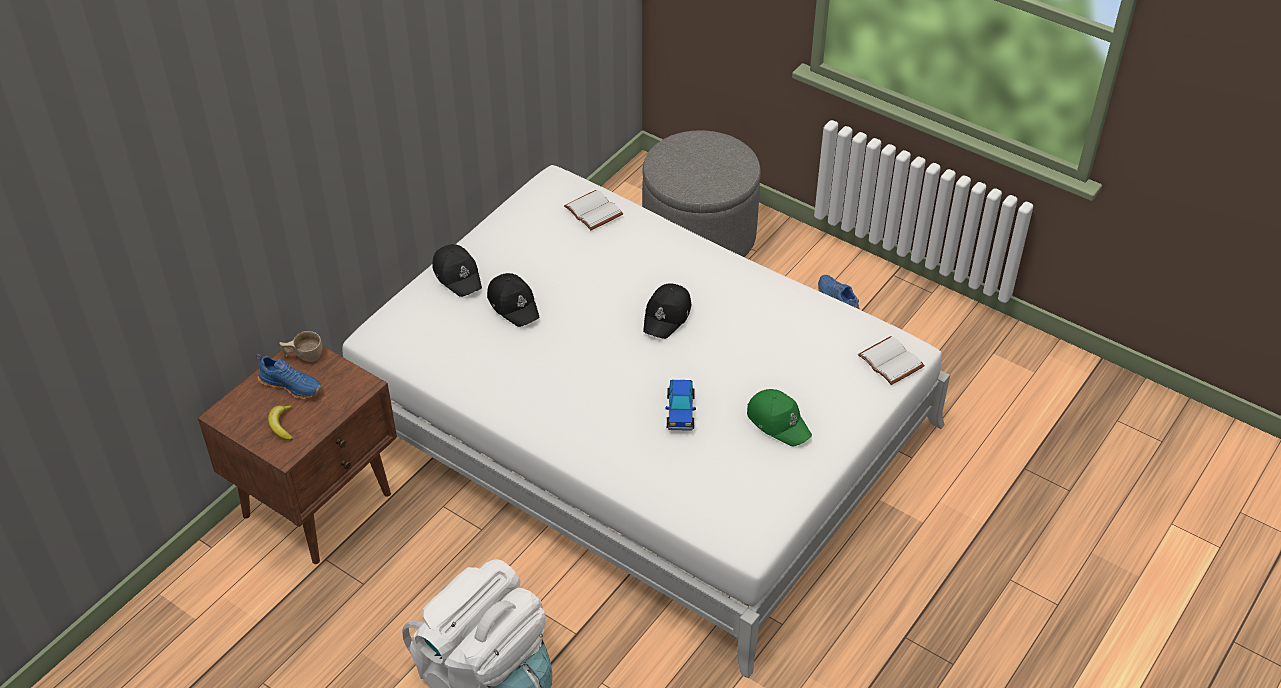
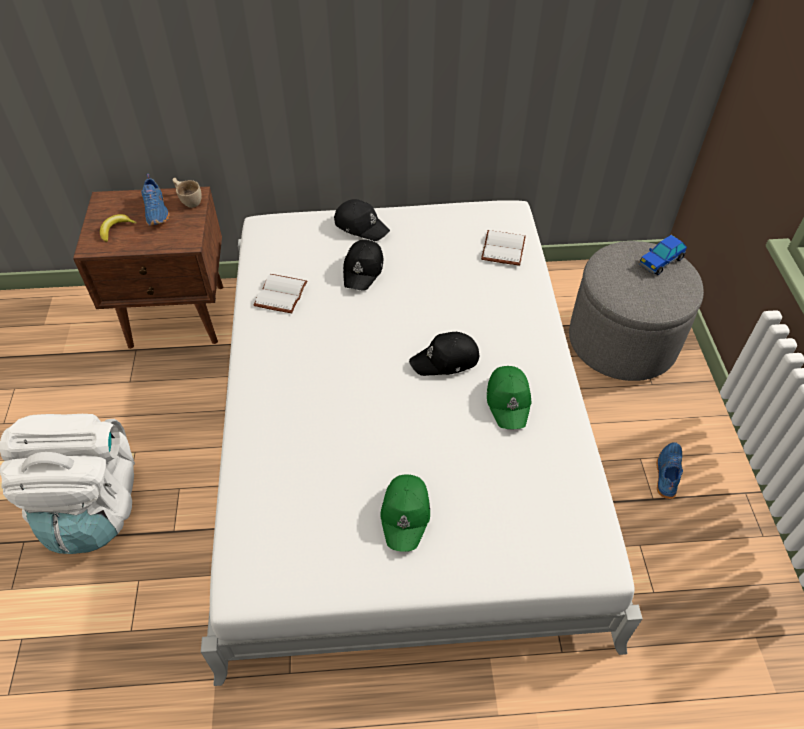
camera: 50 degrees right, 5 degrees up
(458, 275) = (361, 226): black cap -> black cap turned 75 degrees counterclockwise
(680, 411) = (350, 437): toy car -> toy car (660, 261)
(740, 308) = (509, 401): none -> green cap
(892, 361) = (570, 557): white book -> white book (282, 295)

